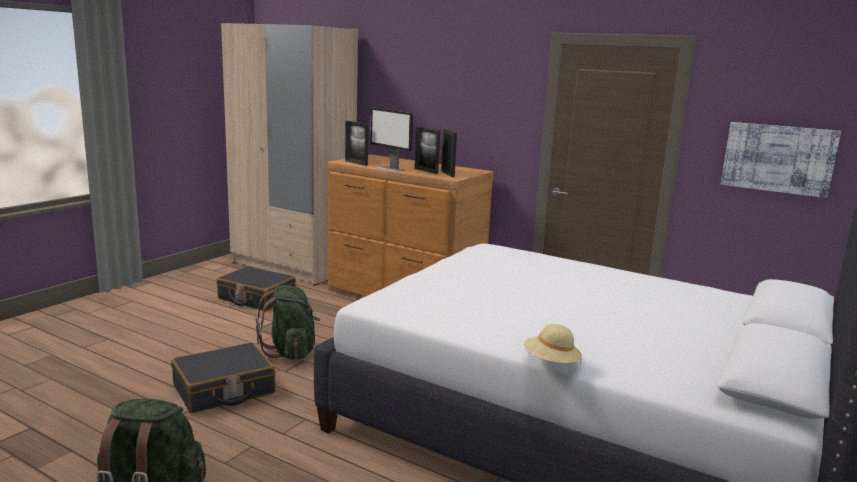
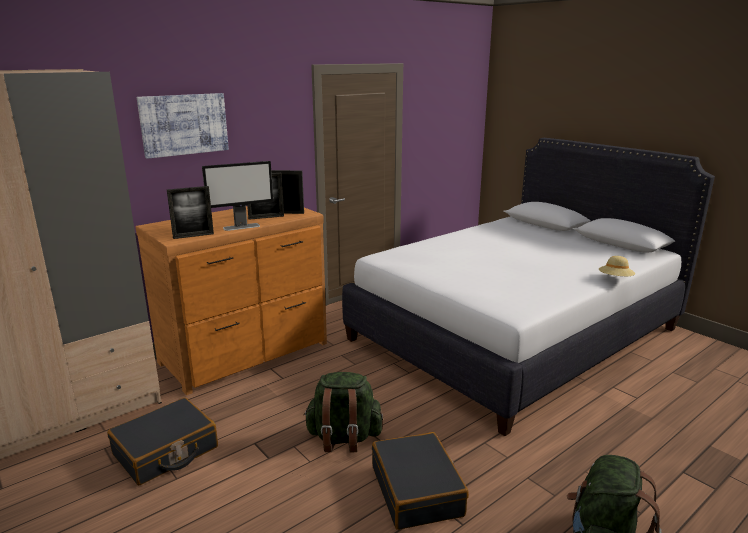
camera: 70 degrees left, 5 degrees up
(778, 158) = (446, 138): picture -> picture (184, 124)

